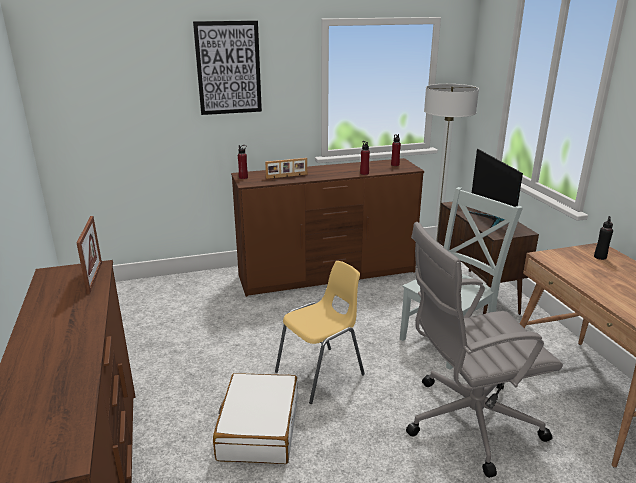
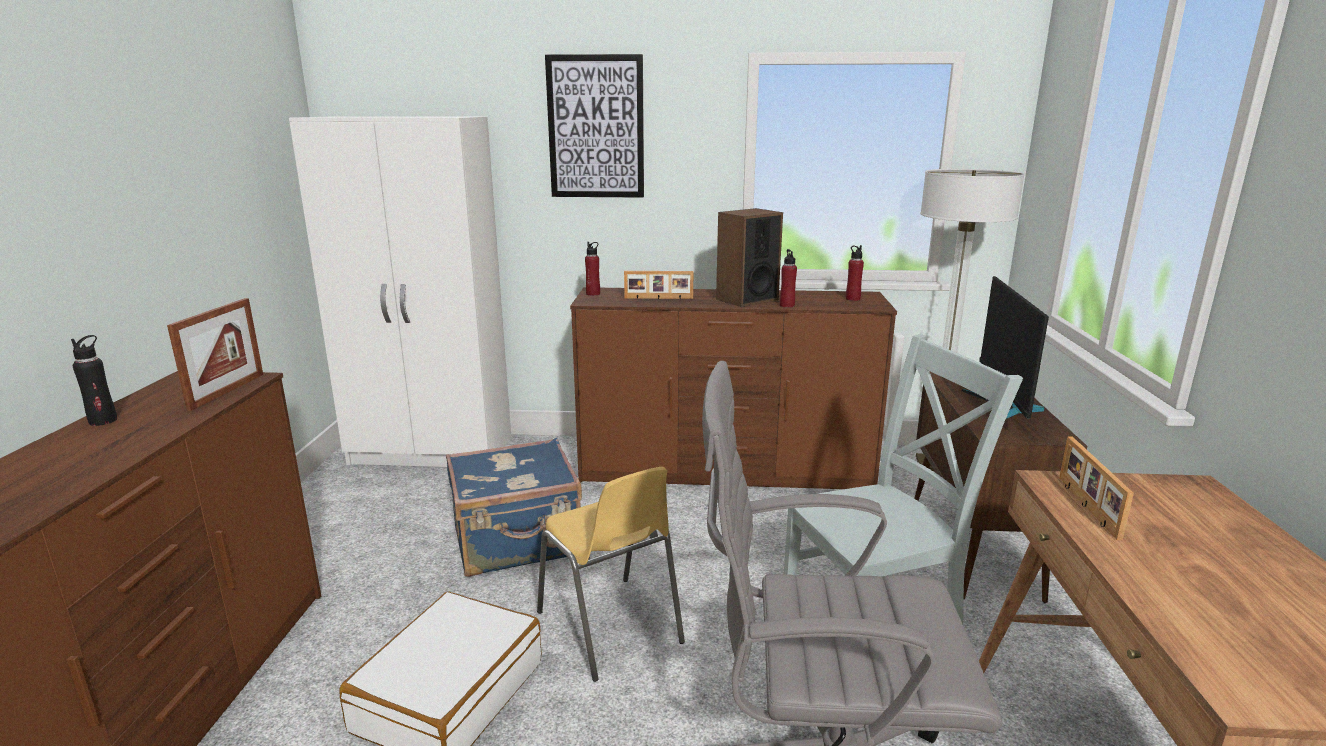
camera: 20 degrees right, 5 degrees down
(133, 293) = (433, 451): none -> white wardrobe
(234, 339) = (518, 542): none -> blue suitcase
(321, 374) = (610, 628): yellow chair -> yellow chair turned 75 degrees clockwise
(338, 171) = (746, 299): none -> speaker
(565, 265) = (1086, 506): none -> picture frame
(600, 257) = (1186, 504): black bottle -> black bottle (103, 421)

